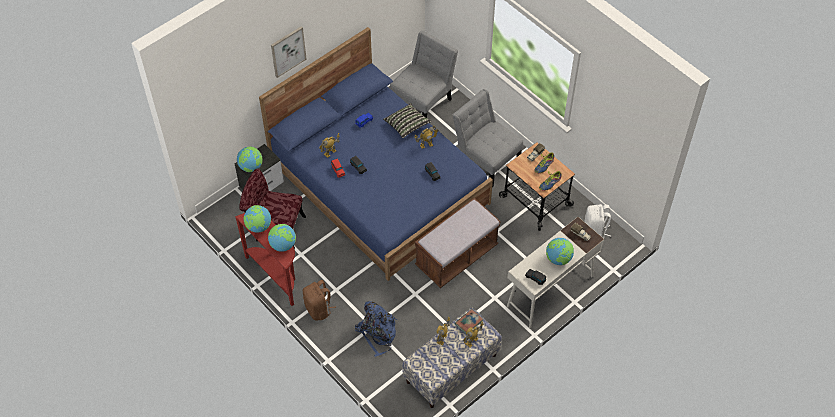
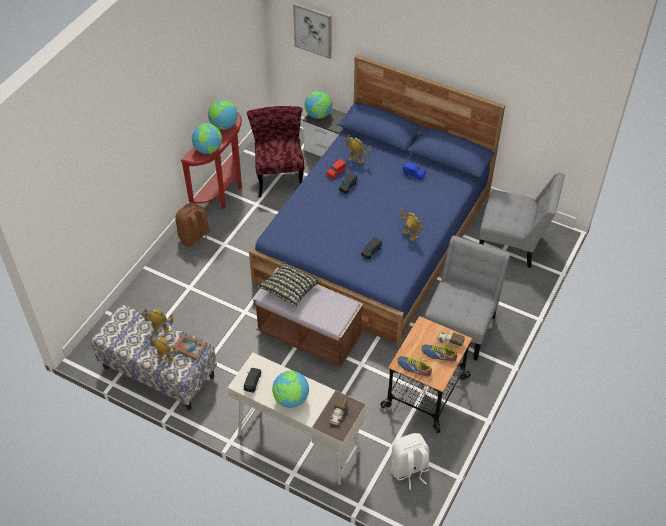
camera: 70 degrees right, 5 degrees down
(288, 51) = (401, 36): picture -> picture (313, 30)
(377, 333) = (183, 294): blue backpack -> none
(407, 125) = (429, 210): pillow -> pillow (289, 290)

